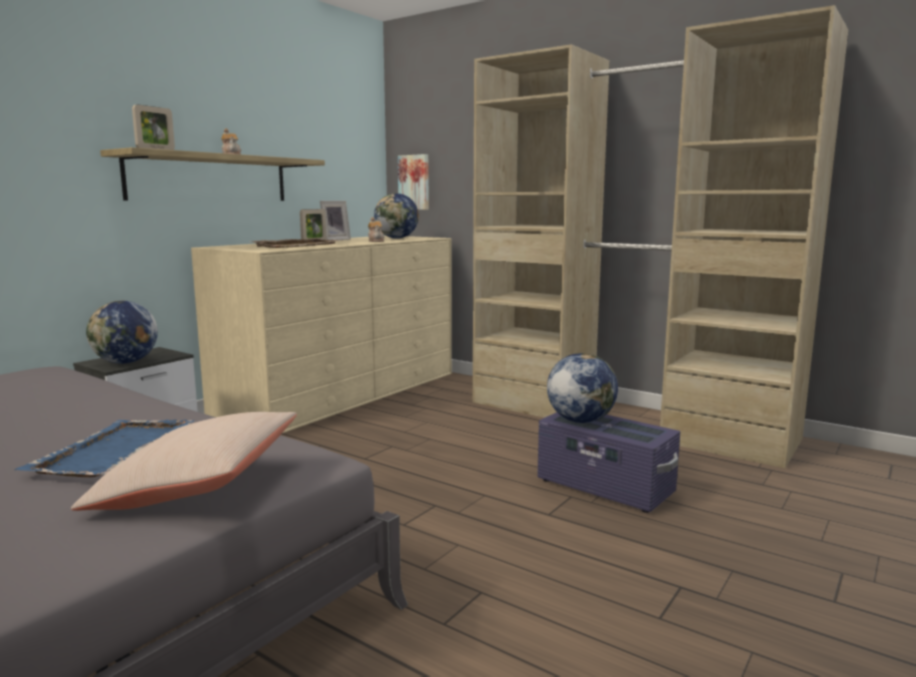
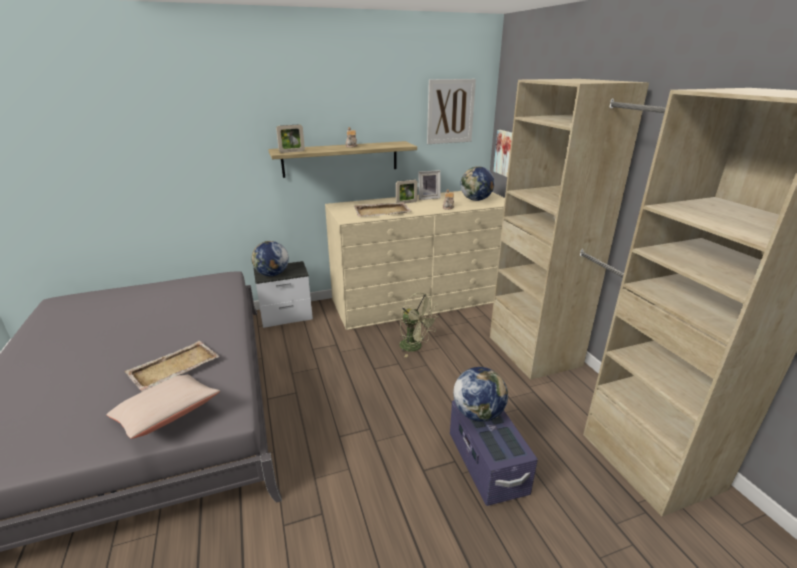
camera: 35 degrees right, 15 degrees up
(113, 452) = (173, 367): blue tray -> beige tray
(340, 129) = (450, 111): none -> picture
(394, 428) = (415, 347): none -> green fan

